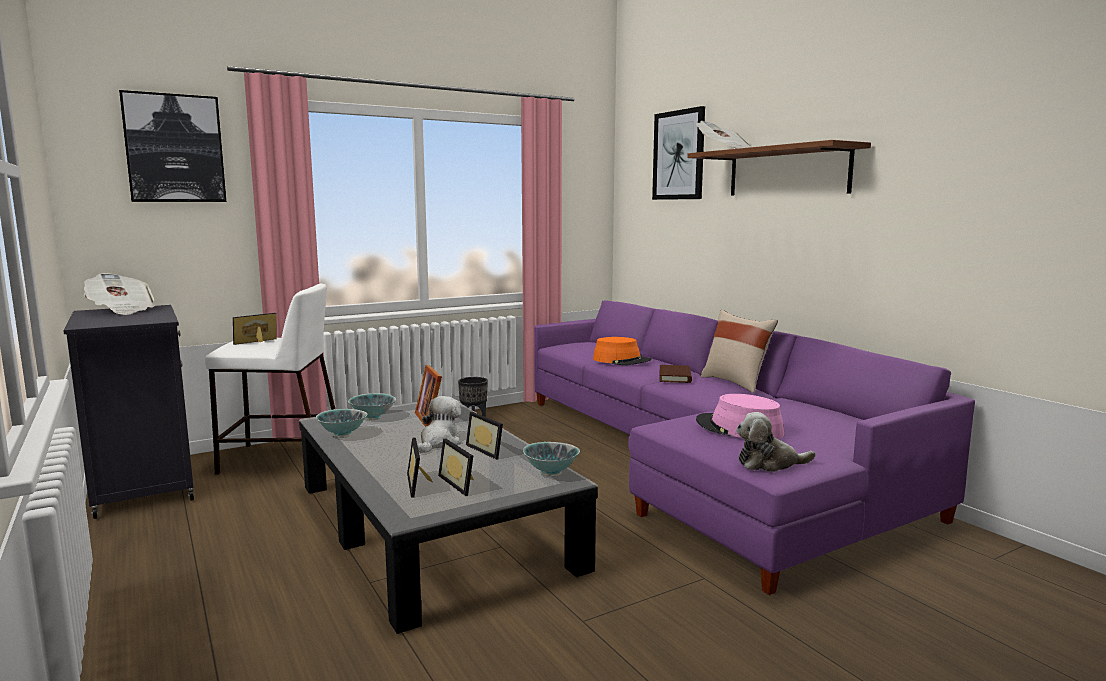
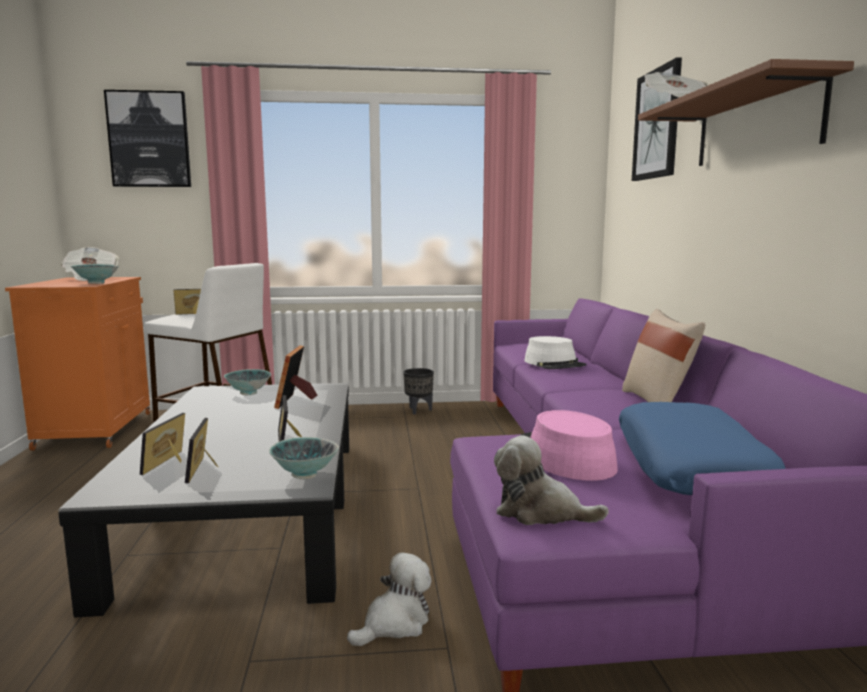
camera: 25 degrees right, 0 degrees up
(143, 485) = (96, 429): black cabinet -> orange cabinet
(342, 435) = (196, 405): bowl -> bowl (96, 283)
(439, 443) = (260, 424): plush toy -> plush toy (395, 623)
(621, 360) = (554, 364): orange hat -> white hat
(675, 377) = (587, 387): brown book -> none
(815, 422) = (690, 466): none -> blue pillow

